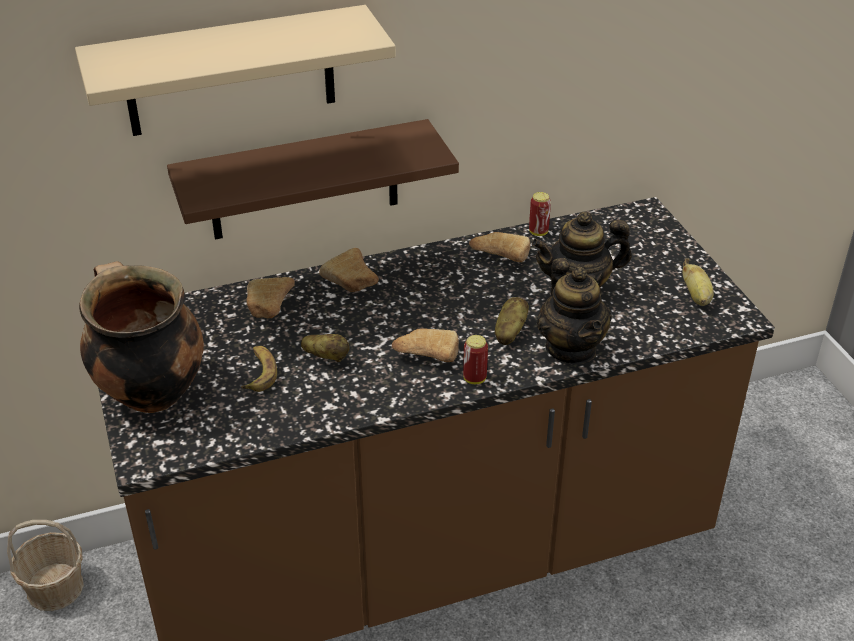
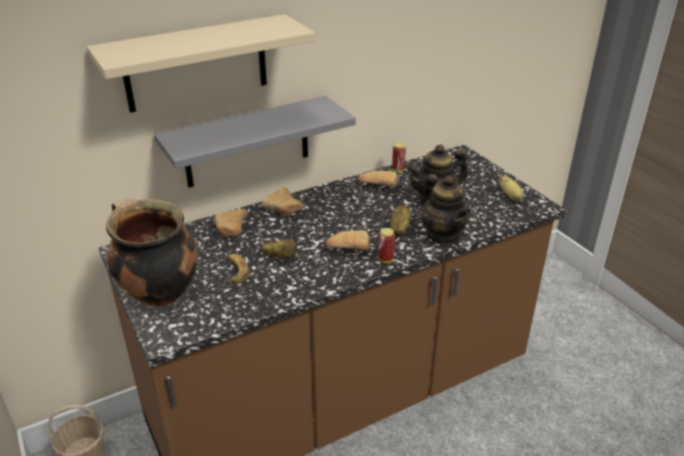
camera: 10 degrees left, 5 degrees down
(304, 181) = (247, 142): brown shelf -> grey shelf

